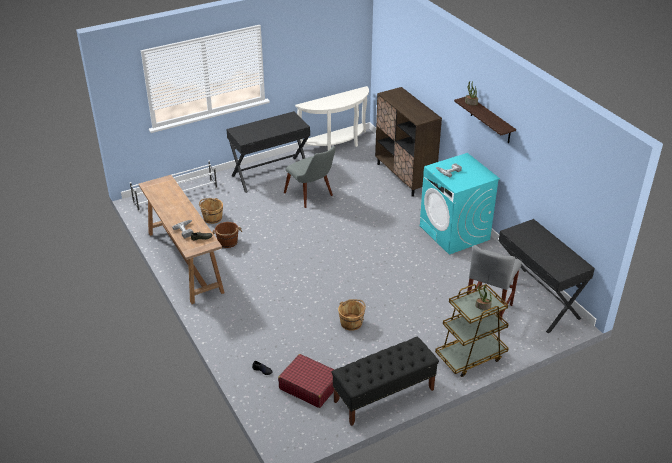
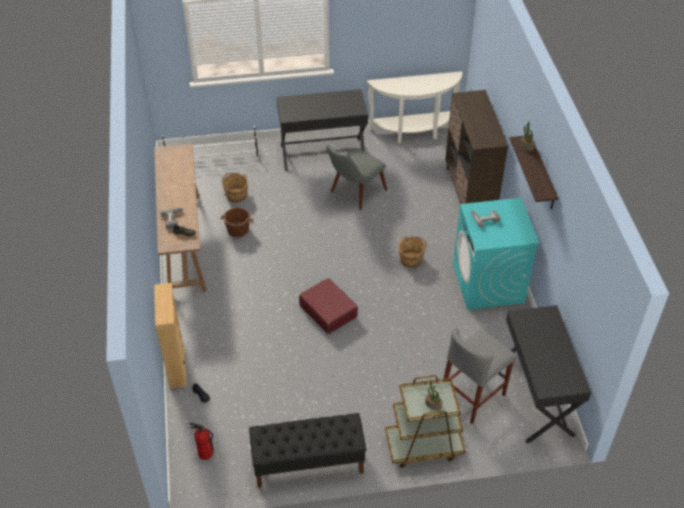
camera: 20 degrees right, 10 degrees up
(228, 355) = (176, 366): none -> beige bookcase
(290, 413) = (205, 453): none -> fire extinguisher
(309, 386) = (238, 428): red suitcase -> red suitcase (328, 311)
(312, 196) = (354, 194): grey chair -> grey chair turned 60 degrees clockwise
(351, 323) = (318, 365): brown bucket -> brown bucket (411, 259)

